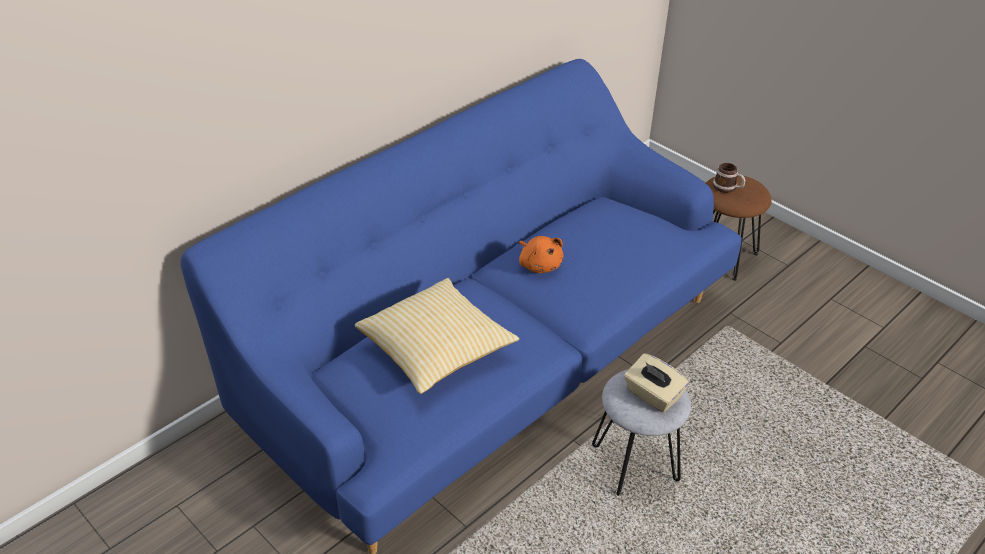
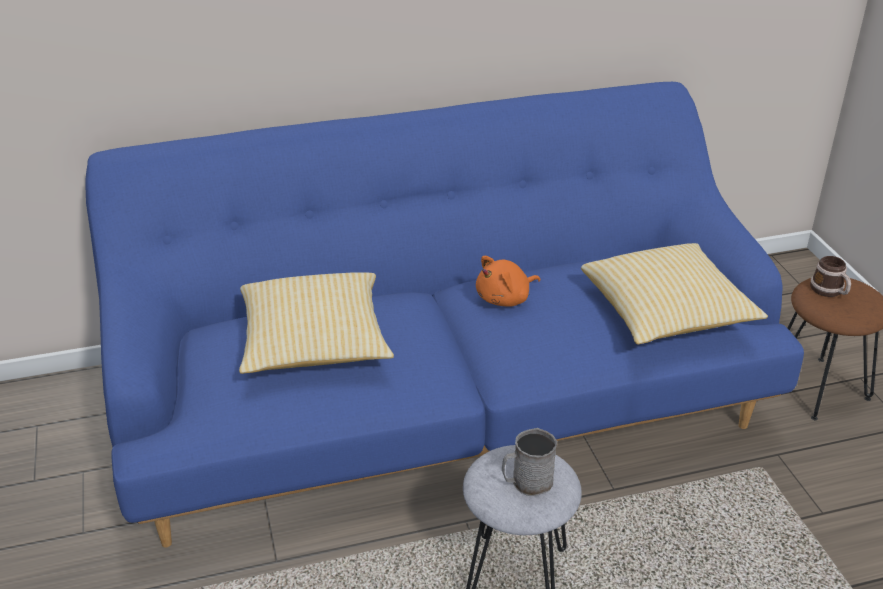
camera: 30 degrees right, 5 degrees down
(539, 265) = (505, 299): orange plush toy -> orange plush toy turned 60 degrees clockwise
(652, 240) = (666, 314): none -> pillow
(652, 395) = (527, 483): beige tissue box -> grey mug

